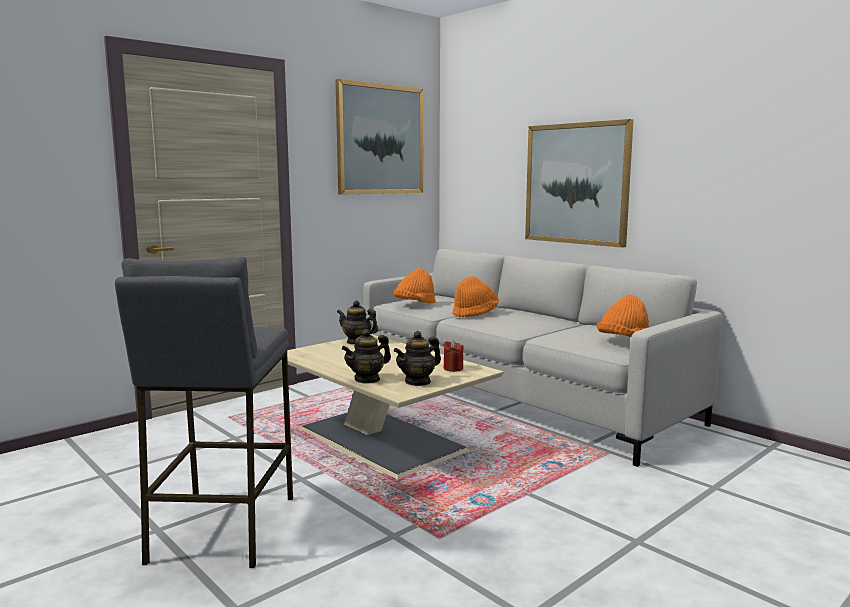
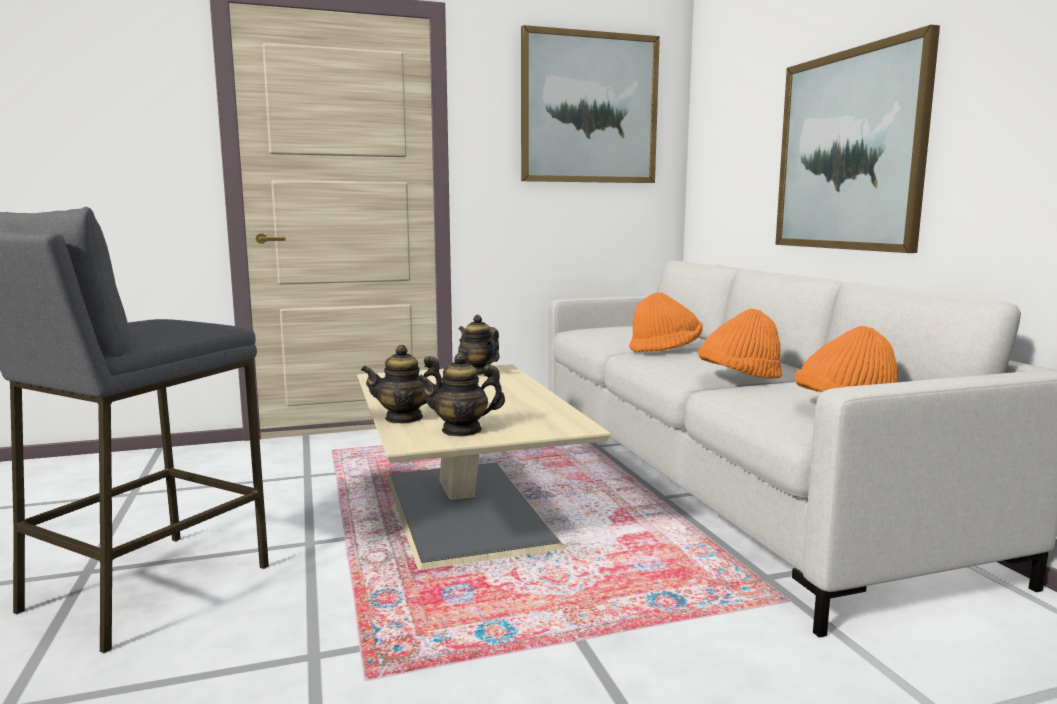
camera: 25 degrees right, 0 degrees up
(415, 304) = (602, 332): orange hat -> orange hat (739, 378)
(453, 368) = (541, 419): red candle -> none

